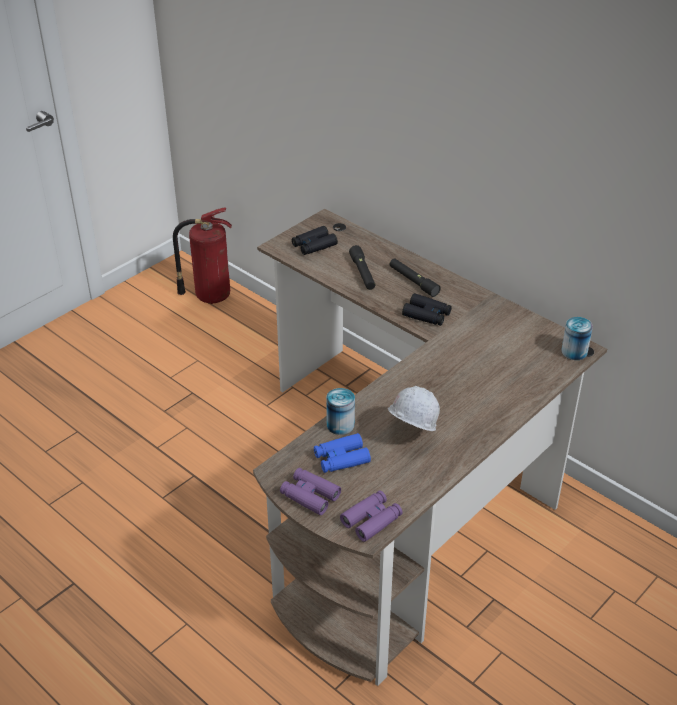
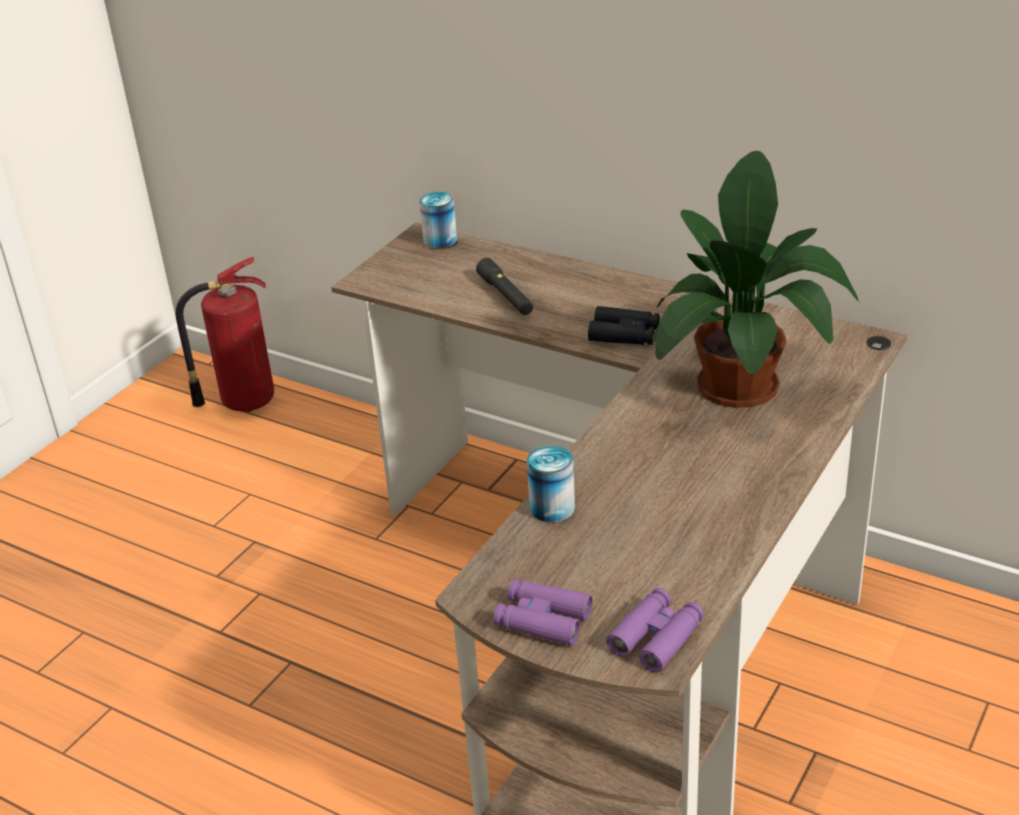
camera: 10 degrees left, 5 degrees down
(314, 245) = (418, 271): black binoculars -> none
(341, 458) = (572, 556): blue binoculars -> none
(410, 435) = (667, 502): white hard hat -> none
(413, 281) = (586, 294): black flashlight -> none
(488, 362) = (743, 381): none -> potted plant
(574, 352) = (862, 346): can -> can (440, 240)

